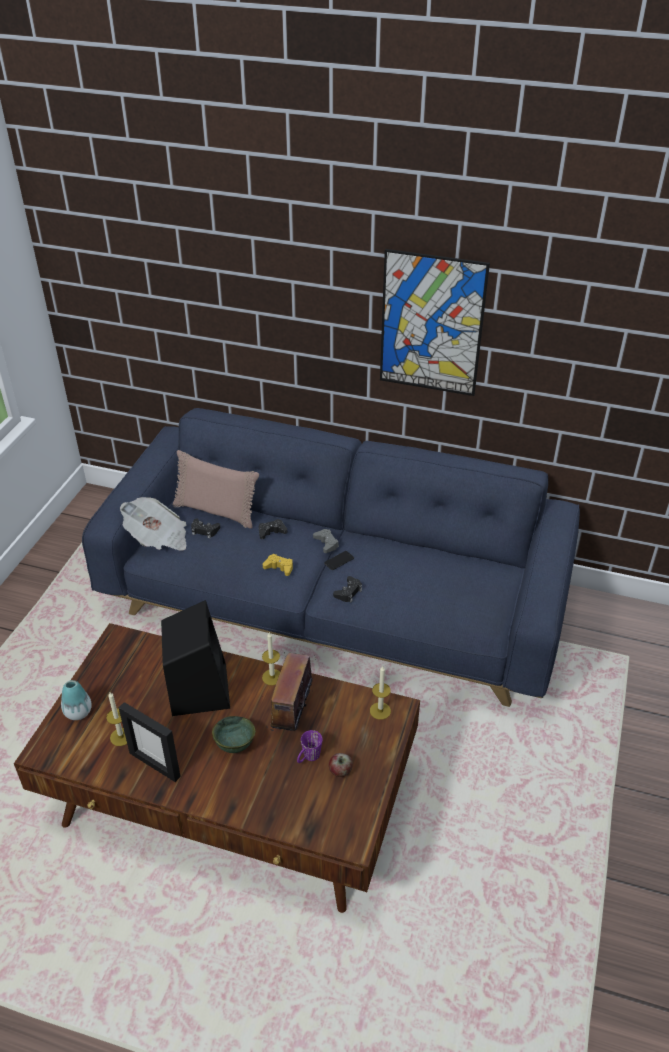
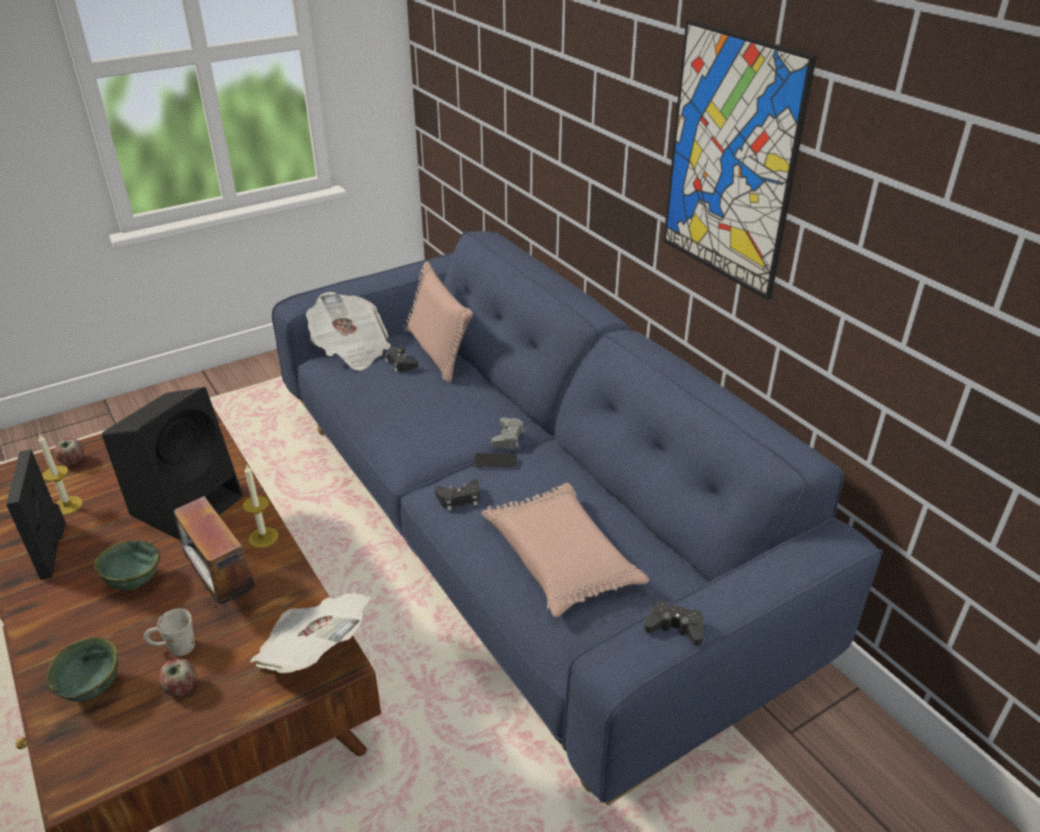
camera: 40 degrees right, 5 degrees down
(78, 712) = (73, 461): vase -> apple
(271, 532) = (462, 396): black game controller -> black game controller (674, 628)
(279, 567) = (422, 433): yellow game controller -> none
(291, 716) = (223, 590): radio -> radio turned 90 degrees counterclockwise
(296, 803) = (94, 688): none -> green bowl
(308, 758) = (174, 648): purple mug -> white mug
(380, 711) = (314, 651): candle -> newspaper
(434, 591) = (561, 555): none -> beige pillow

